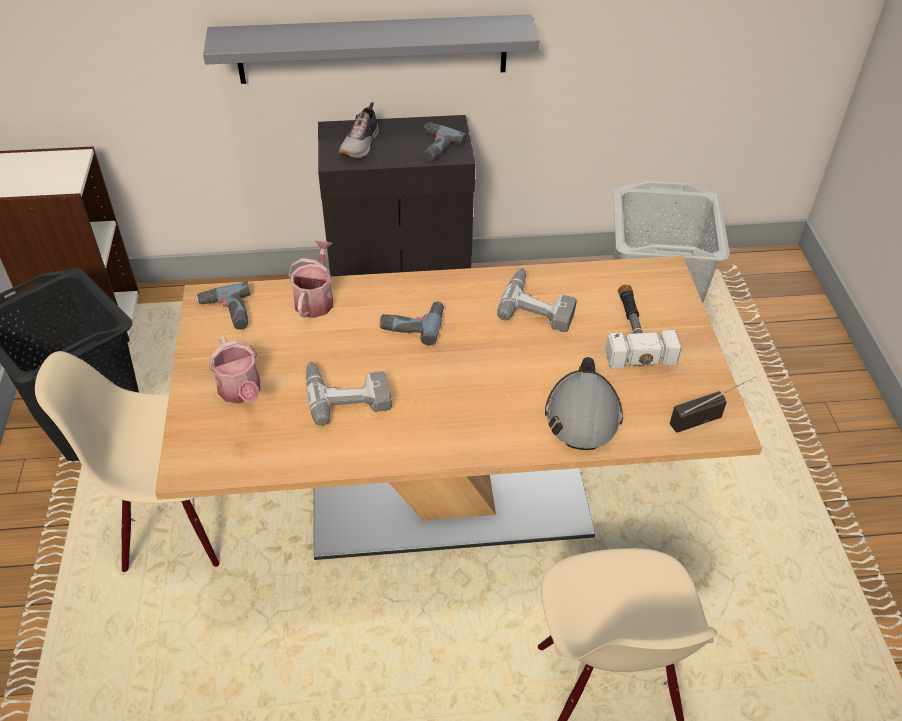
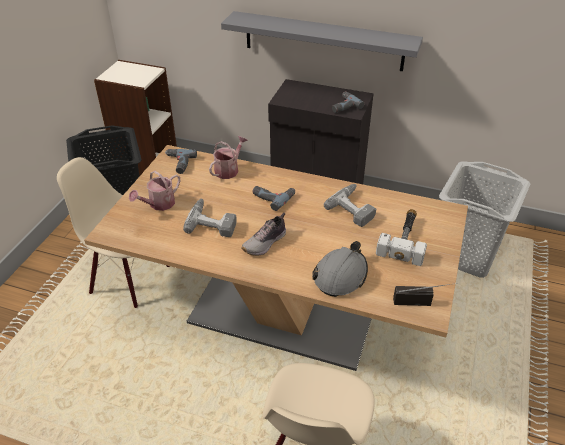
camera: 25 degrees right, 5 degrees down
(241, 392) = (159, 204): watering can -> watering can turned 45 degrees clockwise
(361, 144) = (301, 95): shoe -> shoe (265, 243)

